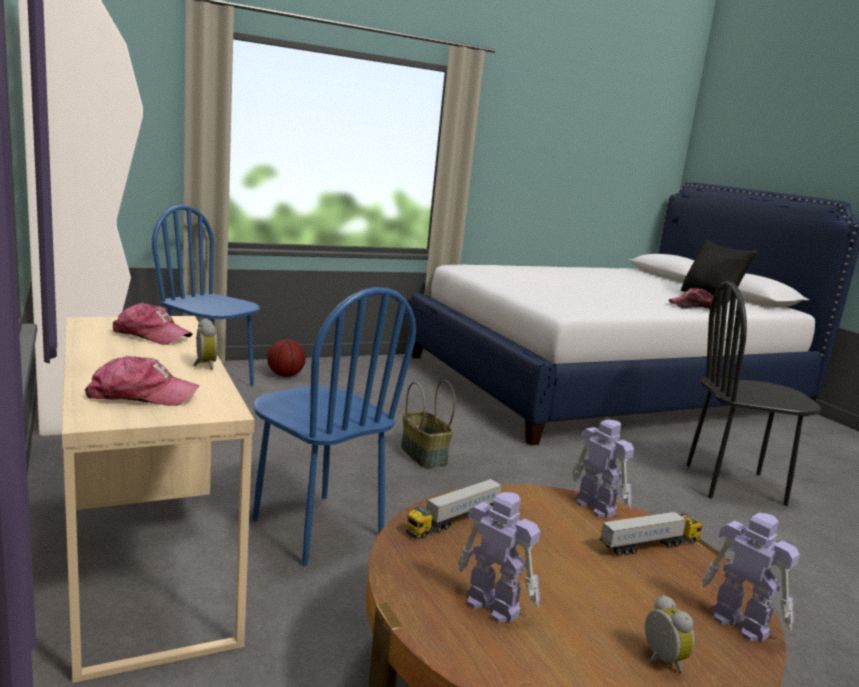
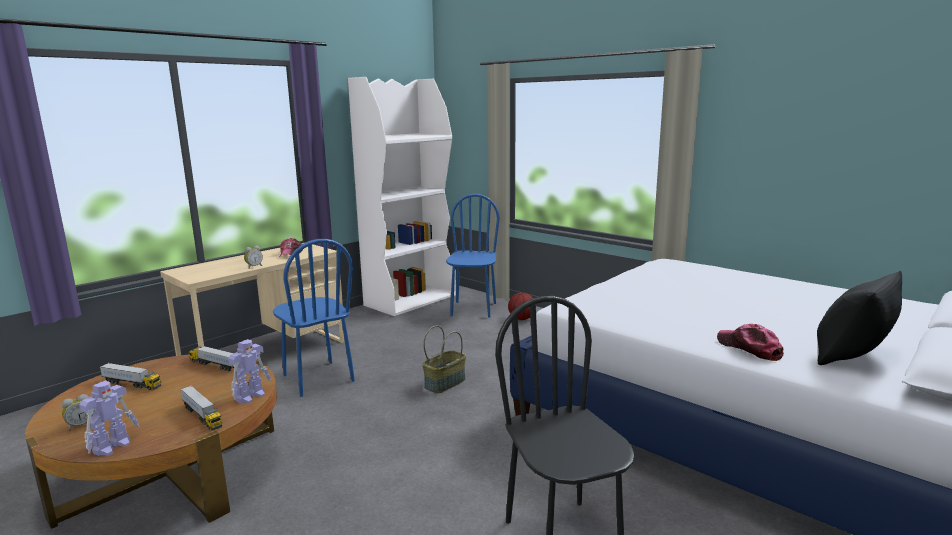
camera: 70 degrees right, 0 degrees up
(141, 396) = (205, 269): cap -> none
(316, 528) = (317, 378): blue chair -> blue chair turned 60 degrees counterclockwise
(491, 604) = (132, 384): toy robot -> toy truck

